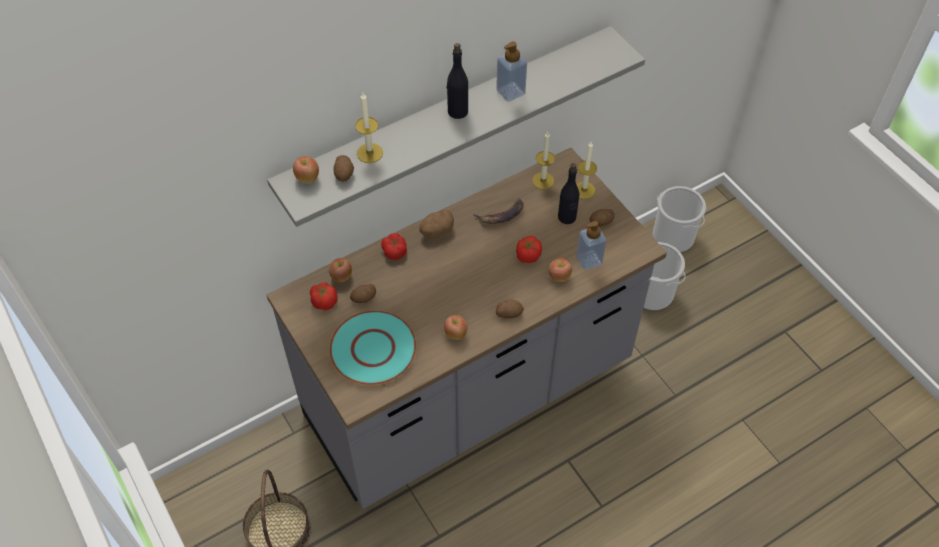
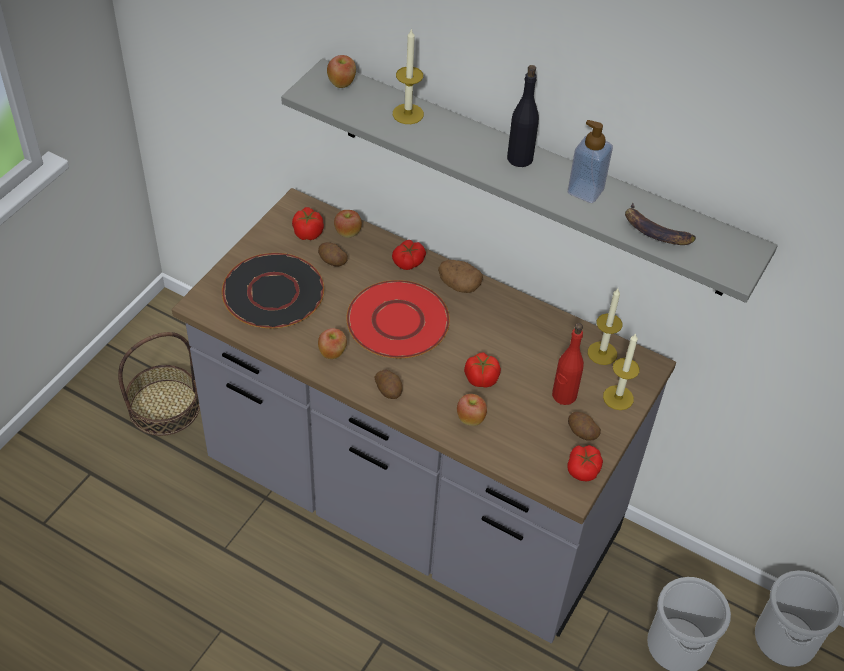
camera: 60 degrees right, 5 degrees down
(344, 174) = (366, 106): potato -> none
(373, 348) = (274, 293): turquoise plate -> black plate
(449, 281) = (398, 322): none -> red plate
(501, 215) = (521, 333): banana -> banana (654, 231)
(567, 217) = (564, 395): black bottle -> red bottle
(589, 260) = (515, 439): soap dispenser -> none
(630, 234) = (583, 469): none -> tomato

